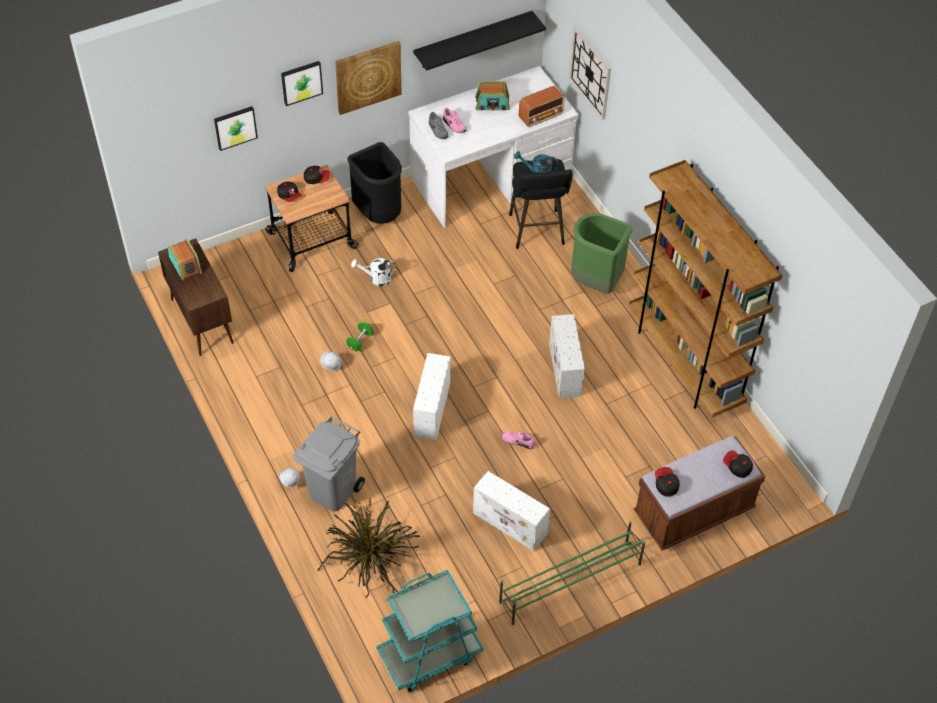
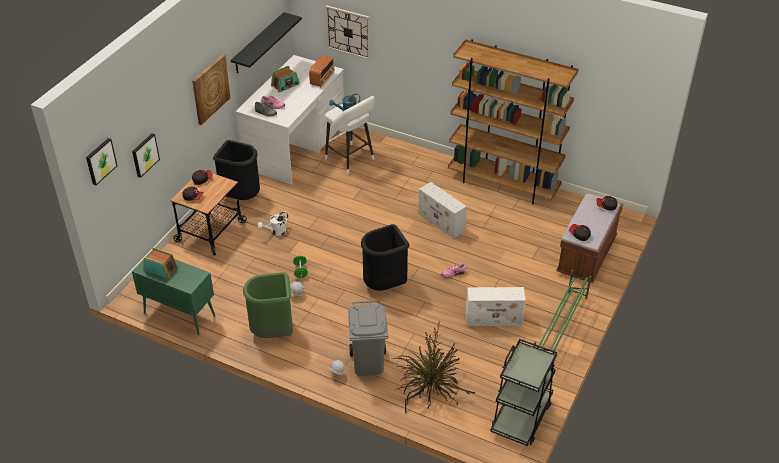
camera: 35 degrees left, 10 degrees down
(201, 320) = (179, 314): brown cabinet -> green cabinet
(301, 82) = (176, 104): picture -> picture (100, 161)
(429, 654) = (521, 417): turquoise cart -> black cart
(432, 410) = (385, 285): white storage box -> black trash can
(537, 232) = (351, 160): black stool -> white stool
(596, 282) = (413, 169): green trash can -> green trash can (273, 332)

